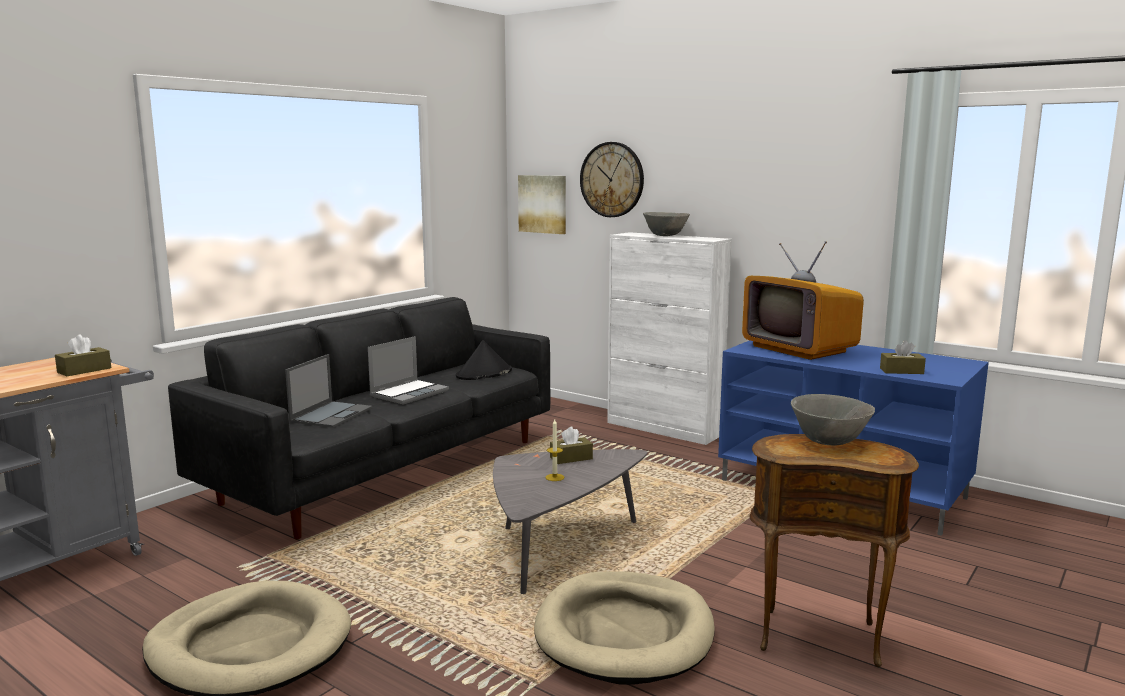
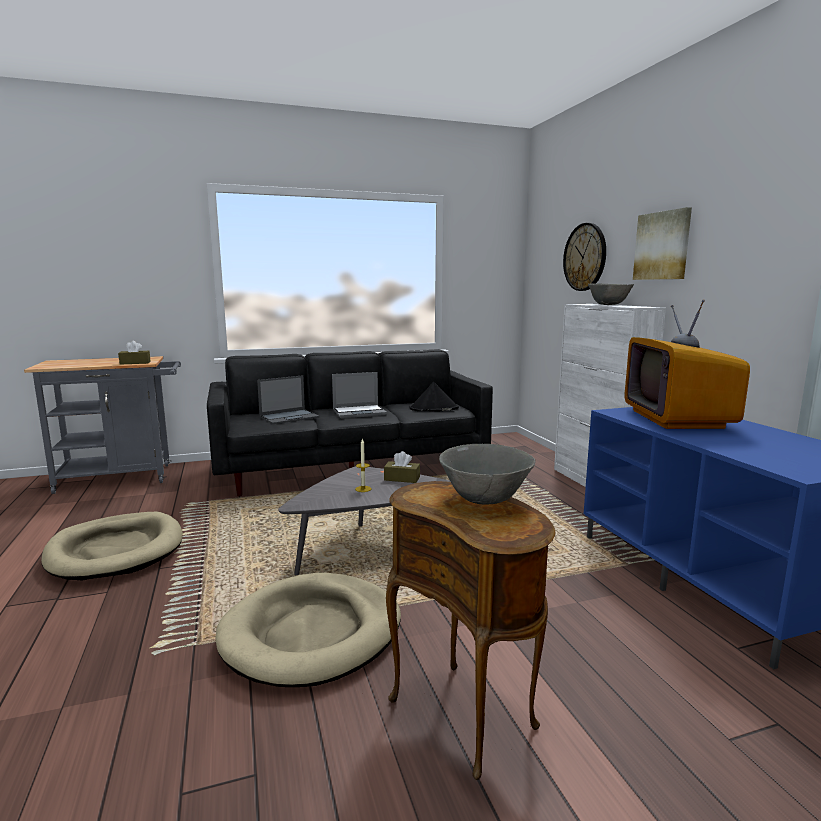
camera: 35 degrees right, 0 degrees up
(543, 204) = (542, 282): picture -> picture (662, 246)
(901, 371) = (756, 455): brown tissue box -> none

